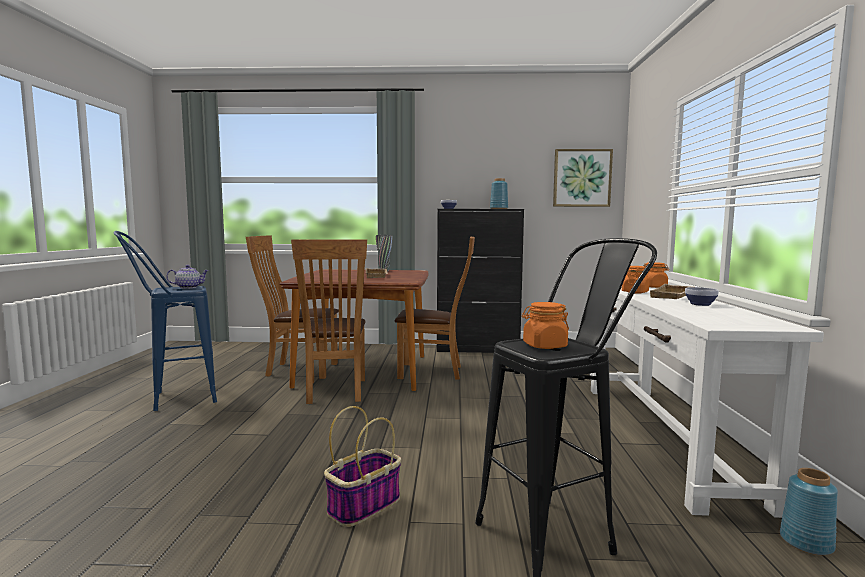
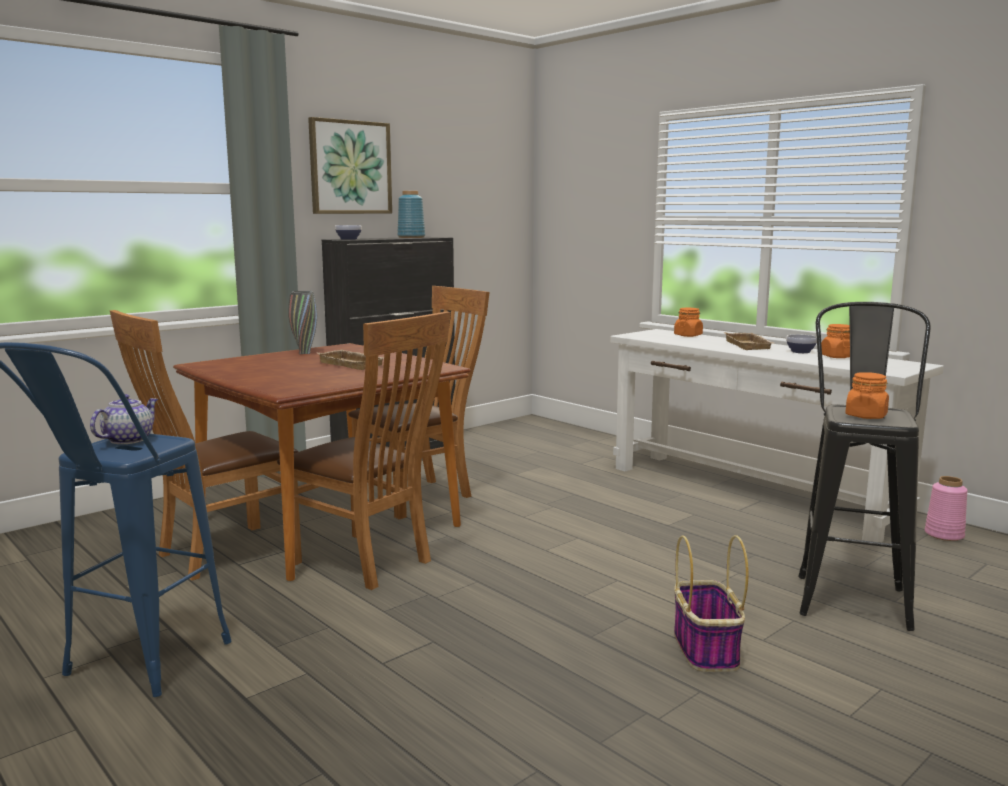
camera: 45 degrees left, 5 degrees up
(582, 178) = (492, 190): picture -> picture (350, 167)
(635, 292) = (708, 345): orange jar -> orange jar (837, 356)
(807, 543) = (945, 535): blue vase -> pink vase

